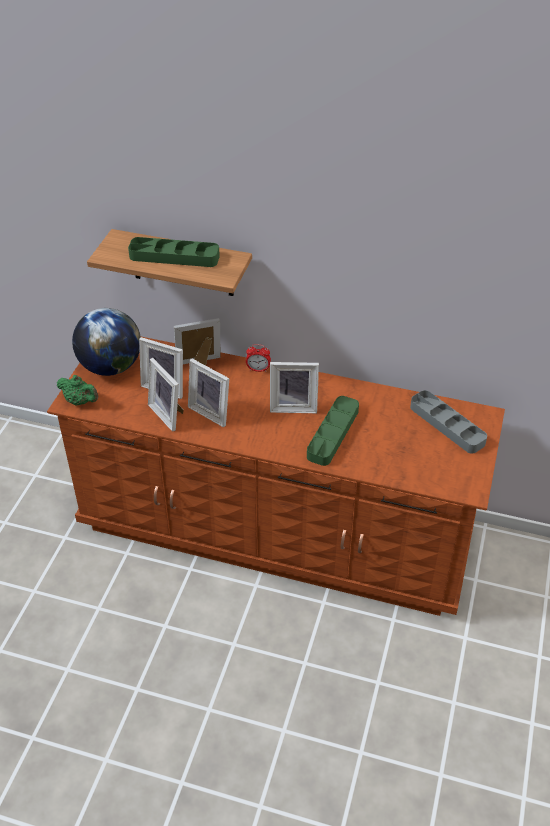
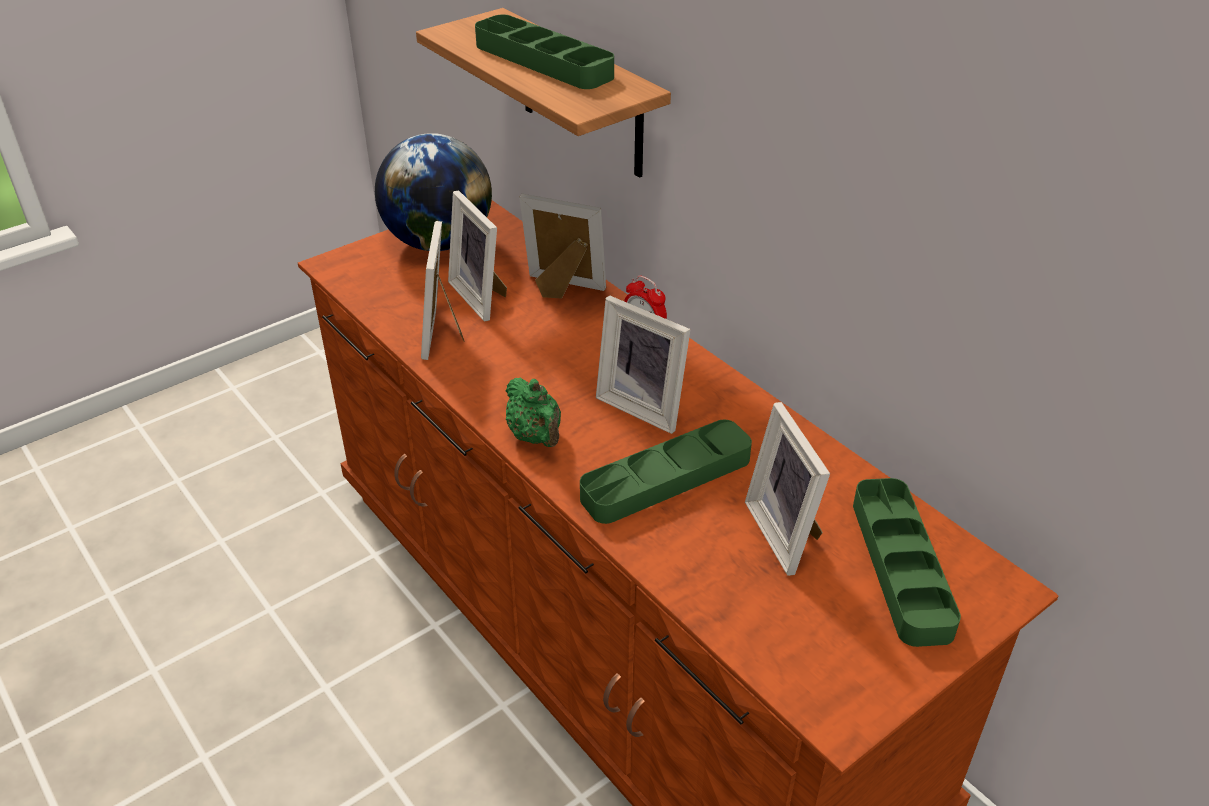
camera: 35 degrees right, 5 degrees down
(80, 401) = (350, 268): green teapot -> green teapot (536, 437)
(212, 411) = (510, 358): picture frame -> picture frame (787, 533)
(447, 425) = (900, 566): grey tray -> green tray

